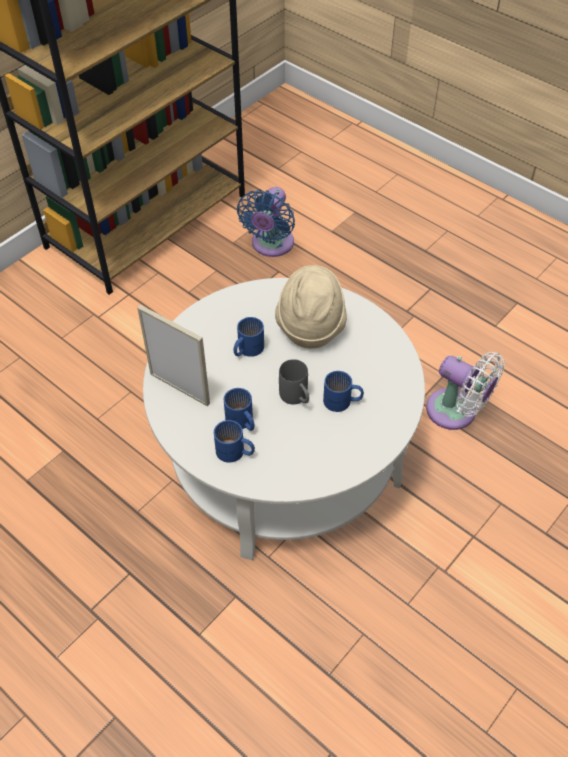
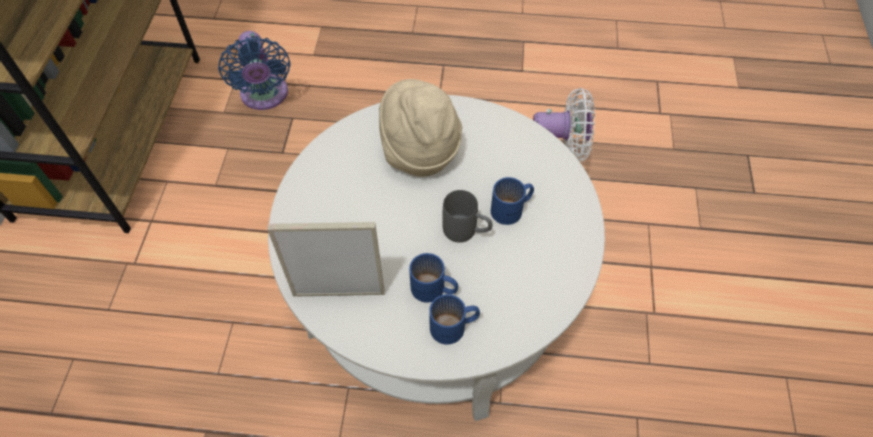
camera: 35 degrees left, 5 degrees up
(247, 349) = (374, 209): blue mug -> none

